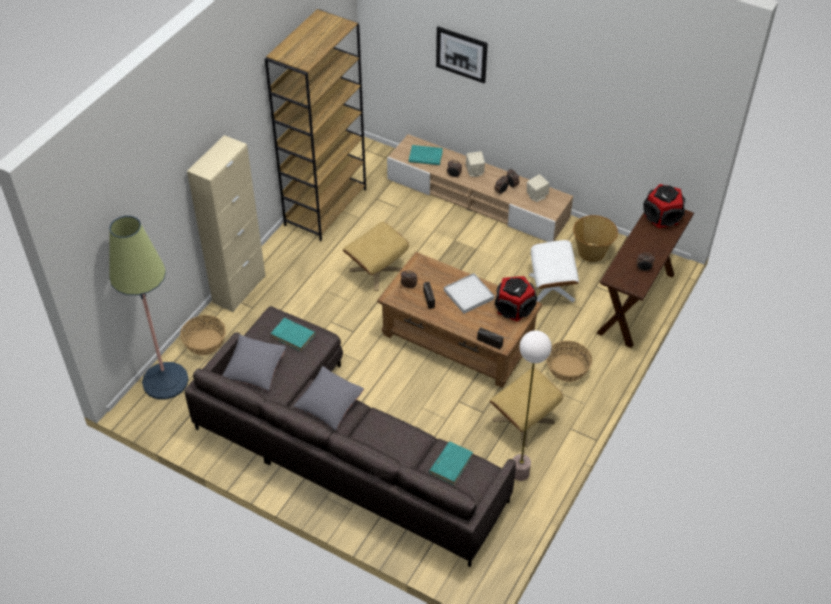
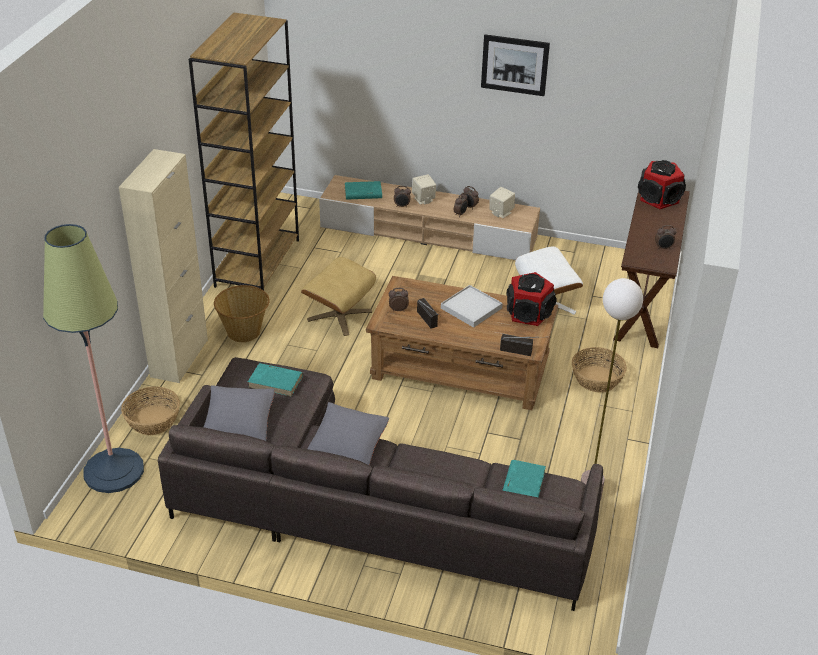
camera: 15 degrees left, 10 degrees down
(461, 54) = (397, 59): picture -> picture (514, 65)
(523, 420) = (570, 439): beige ottoman -> none
(592, 252) = (574, 265): basket -> basket (244, 332)

